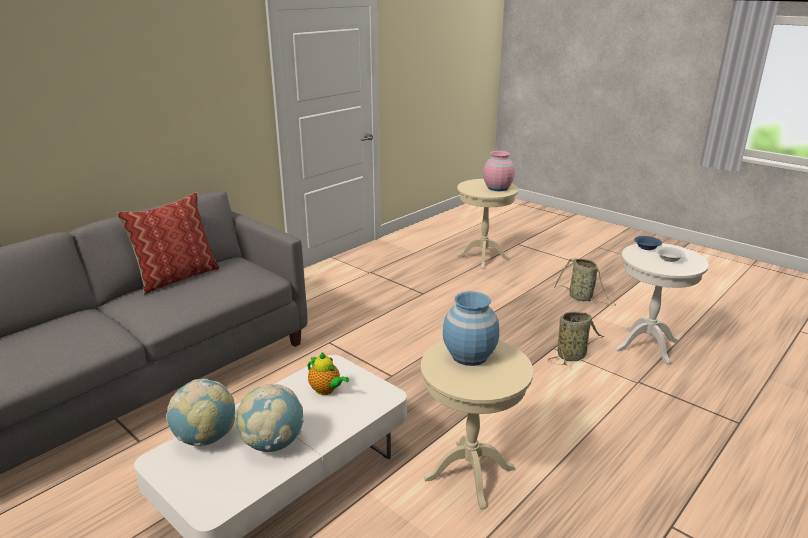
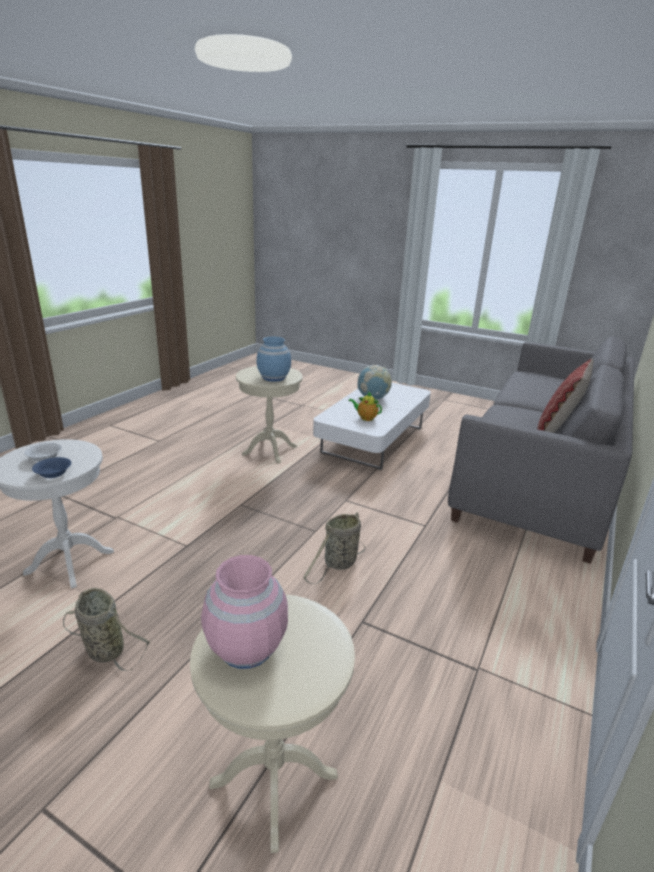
camera: 165 degrees right, 0 degrees up
(205, 438) = (408, 398): globe -> none
(572, 355) = (168, 539): basket -> basket (338, 564)

